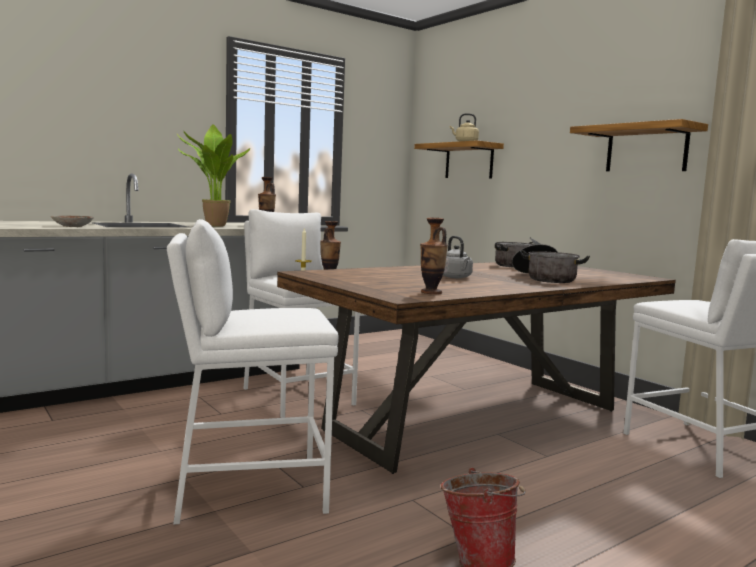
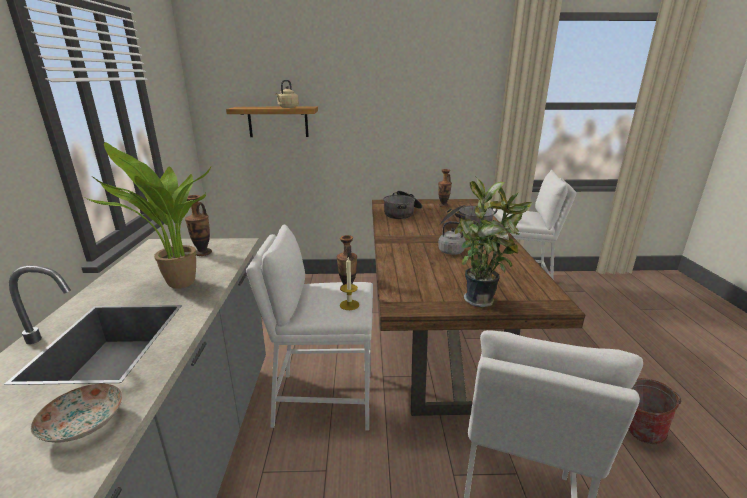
camera: 55 degrees left, 15 degrees up
(359, 284) = (482, 300): none -> potted plant
(431, 292) = (530, 284): vase -> vase (443, 206)
(646, 149) = (448, 115): shelf -> none

